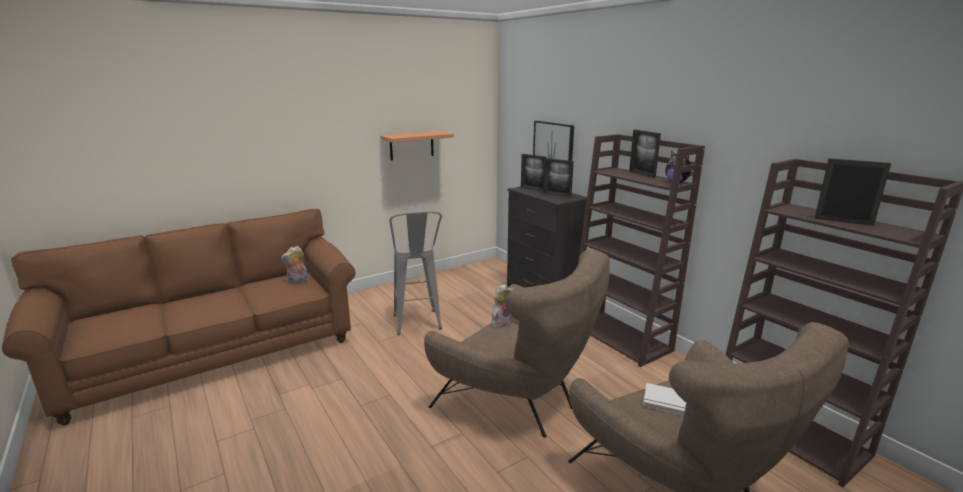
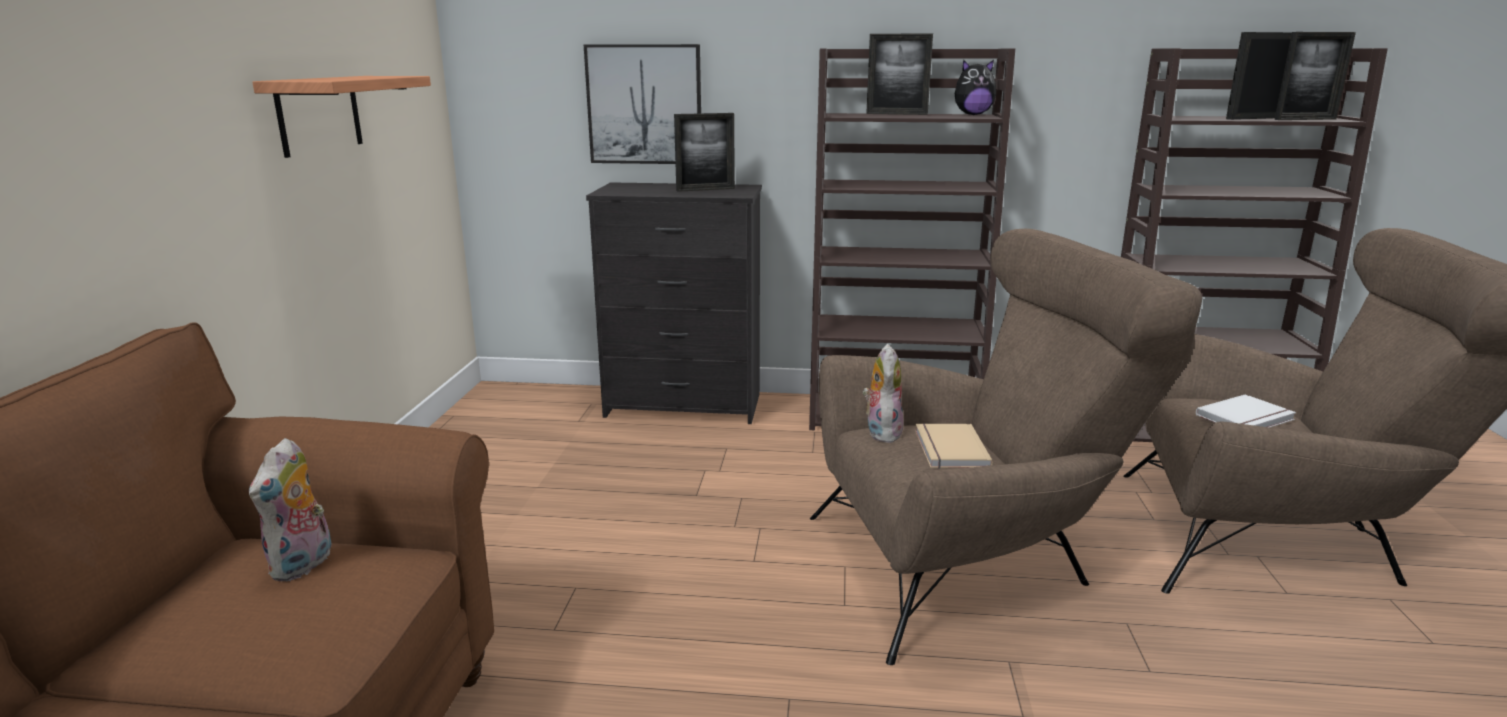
camera: 50 degrees left, 0 degrees up
(418, 326) = (581, 555): grey stool -> none
(503, 339) = (948, 449): none -> beige book
(532, 189) = (635, 189): picture frame -> picture frame (1305, 119)

